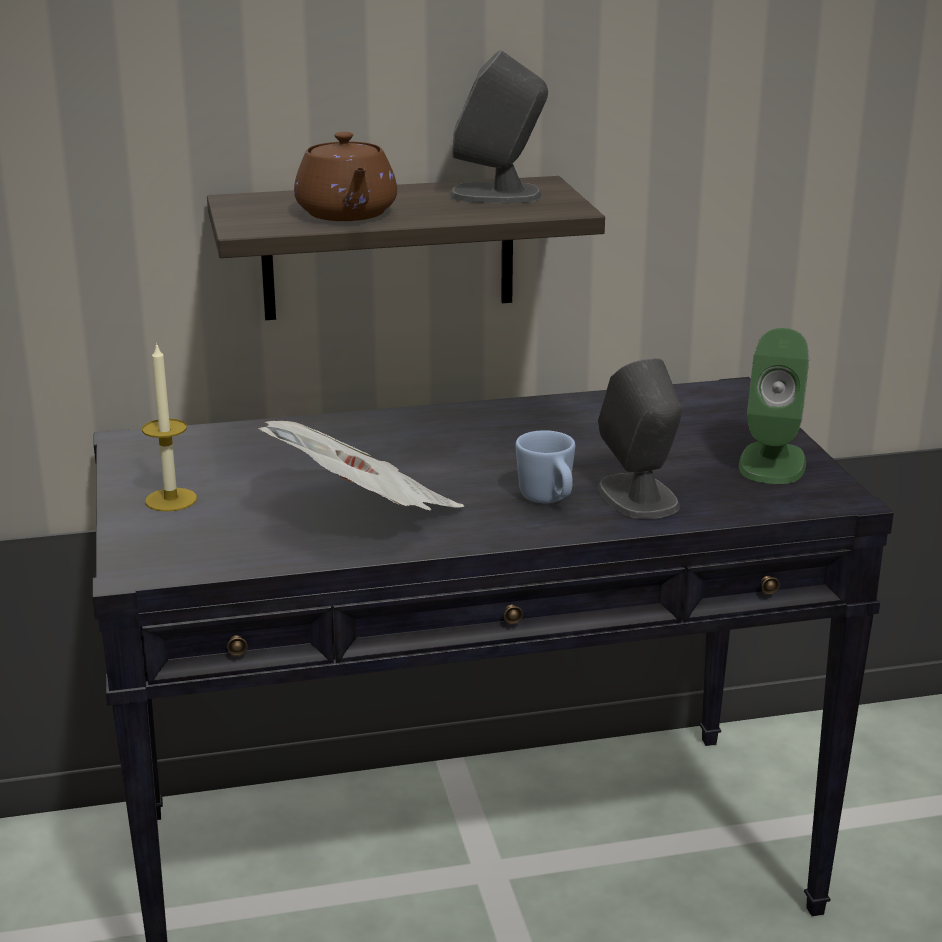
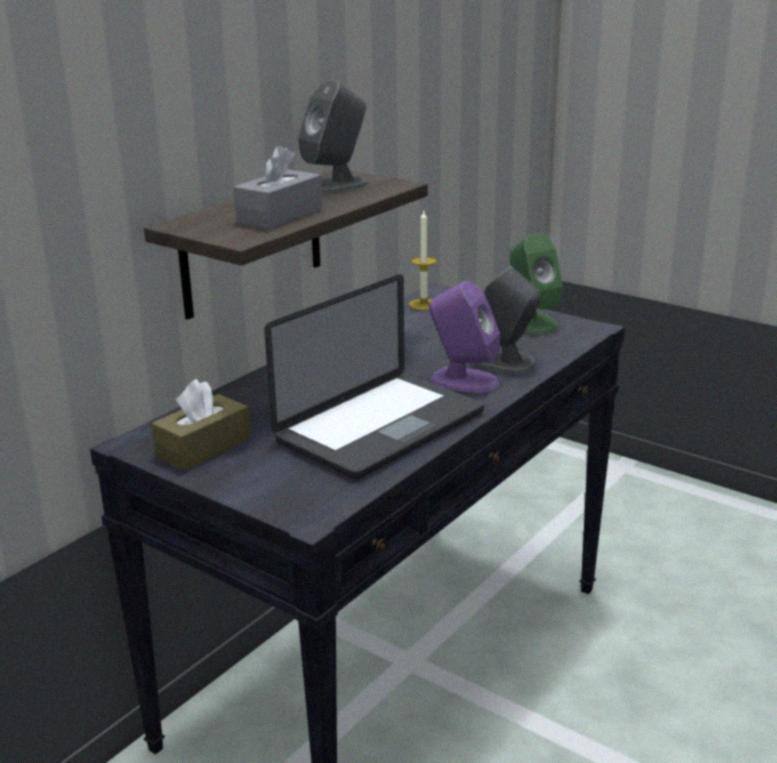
camera: 40 degrees left, 0 degrees up
(171, 500) = (241, 467): candle -> candle (423, 304)
(176, 468) = (203, 448): none -> brown tissue box
(347, 214) = (279, 216): brown teapot -> grey tissue box
(365, 514) = (381, 427): newspaper -> laptop
(549, 500) = (463, 380): blue mug -> purple speaker

